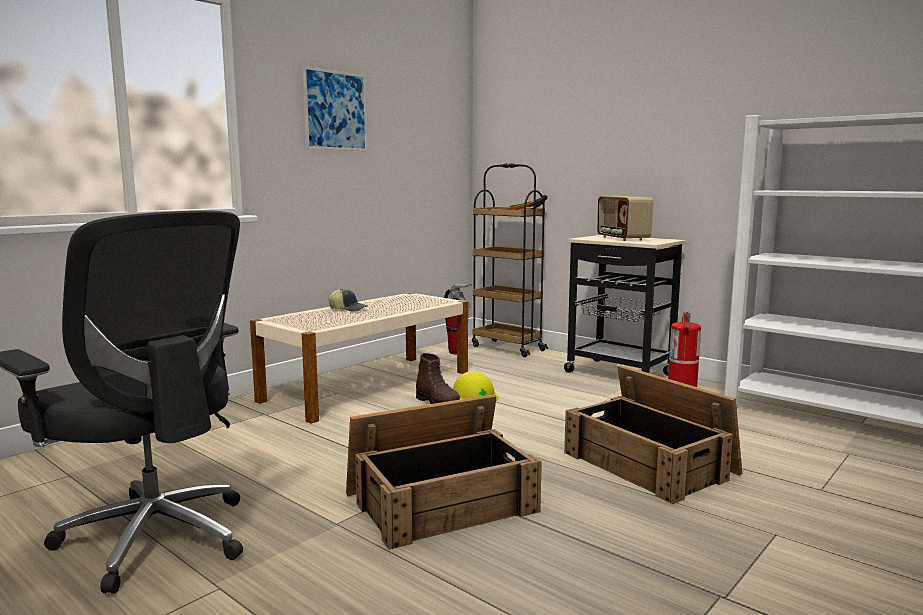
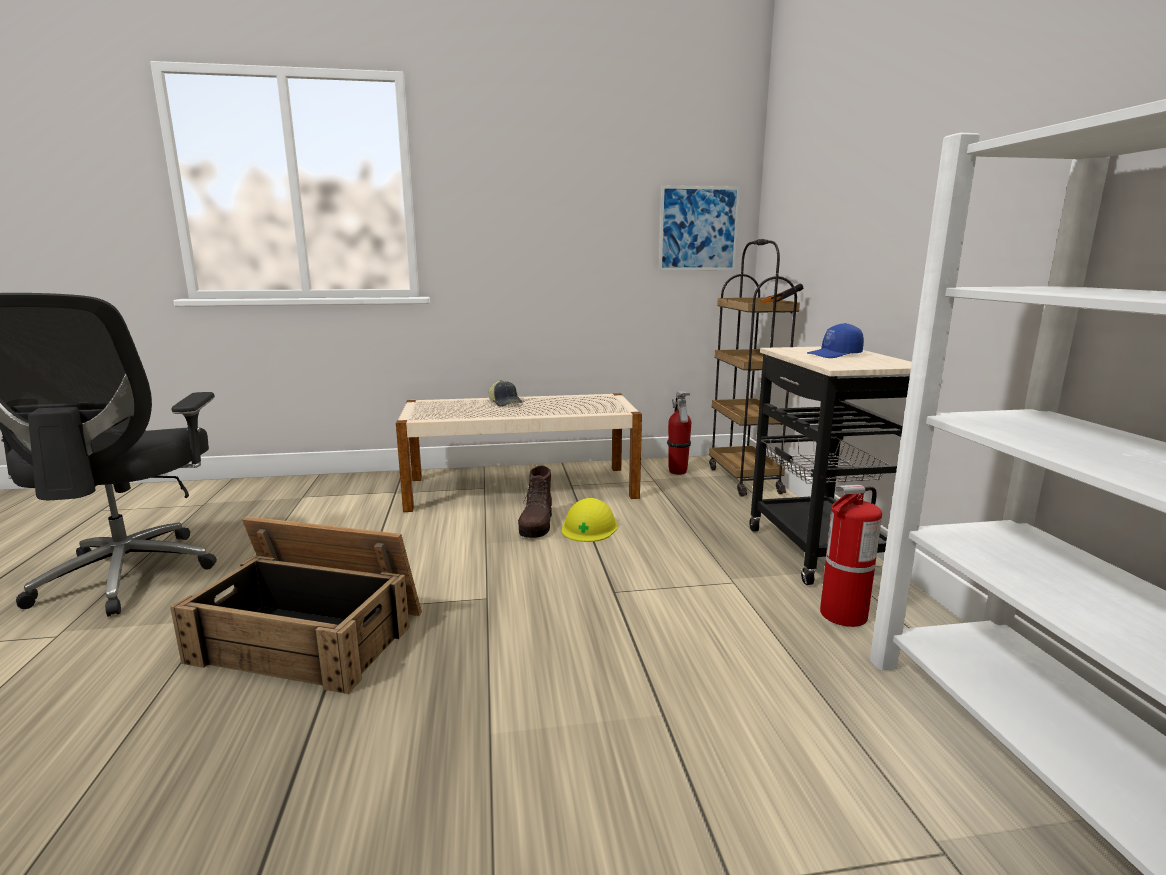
camera: 40 degrees right, 5 degrees up
(335, 110) = (537, 183): picture -> picture (698, 229)
(622, 238) = (834, 355): radio -> blue cap
(651, 463) = (584, 695): crate -> none

